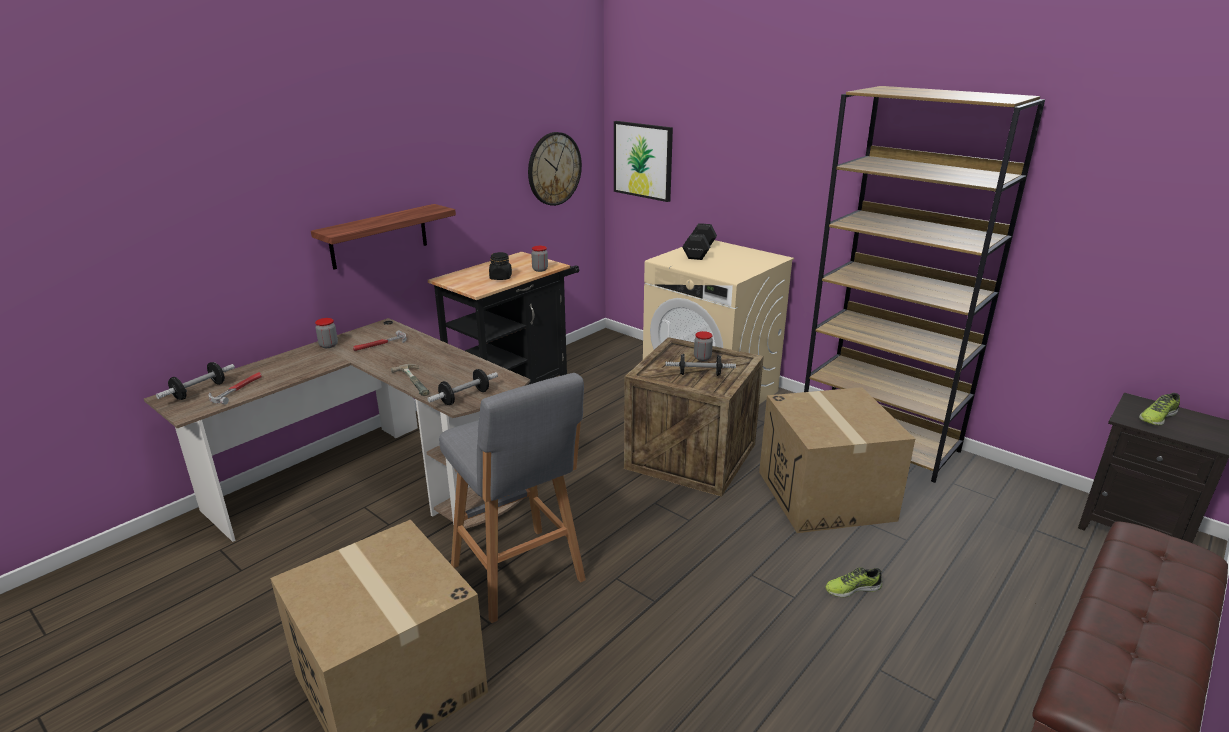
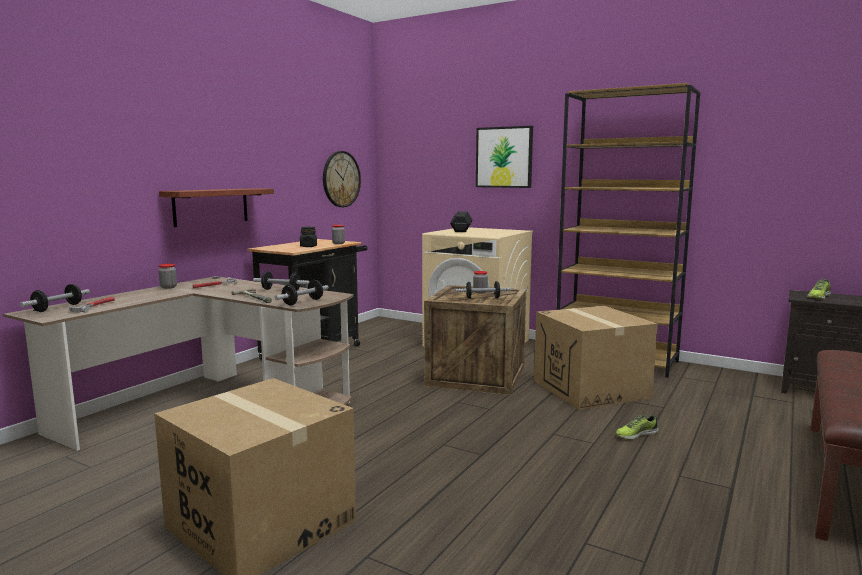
camera: 10 degrees left, 15 degrees down
(450, 362) = (281, 290): none -> dumbbell
(519, 576) = (358, 449): grey stool -> none
(643, 160) = (408, 176): picture -> picture (504, 157)

